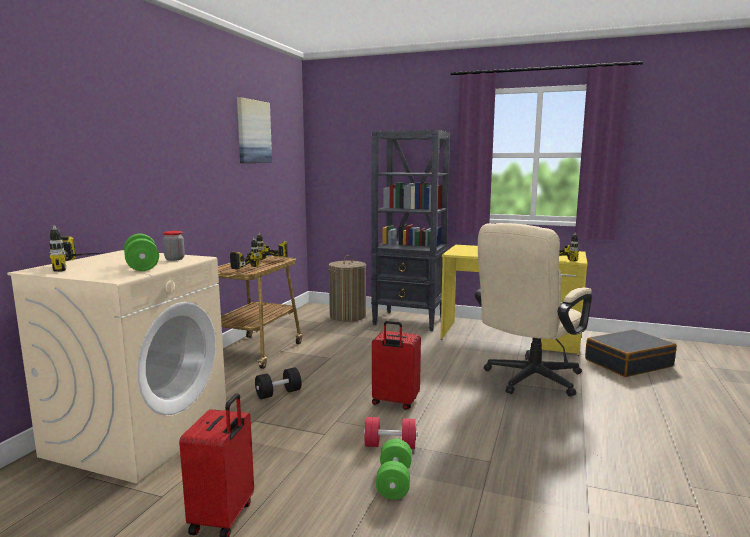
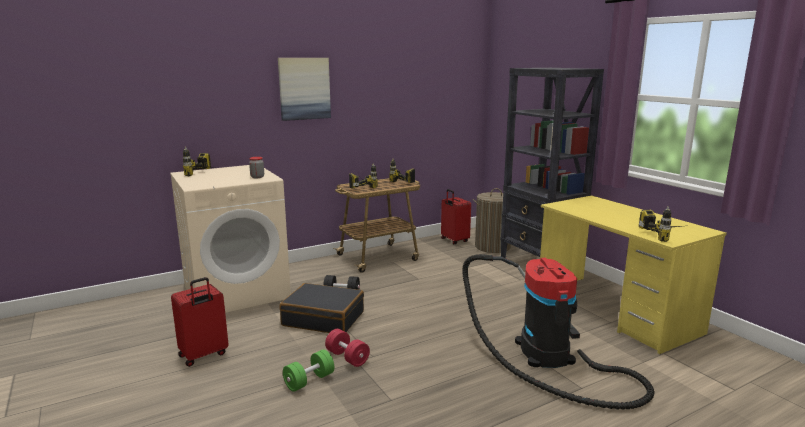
camera: 40 degrees right, 5 degrees up
(142, 266) = (228, 180): green dumbbell -> none
(253, 132) = (412, 67): picture -> picture (304, 88)
(395, 402) = (403, 329): red suitcase -> red suitcase (454, 240)
(528, 381) = (548, 356): beige office chair -> vacuum cleaner
(628, 363) = (707, 384): black suitcase -> black suitcase (323, 318)

